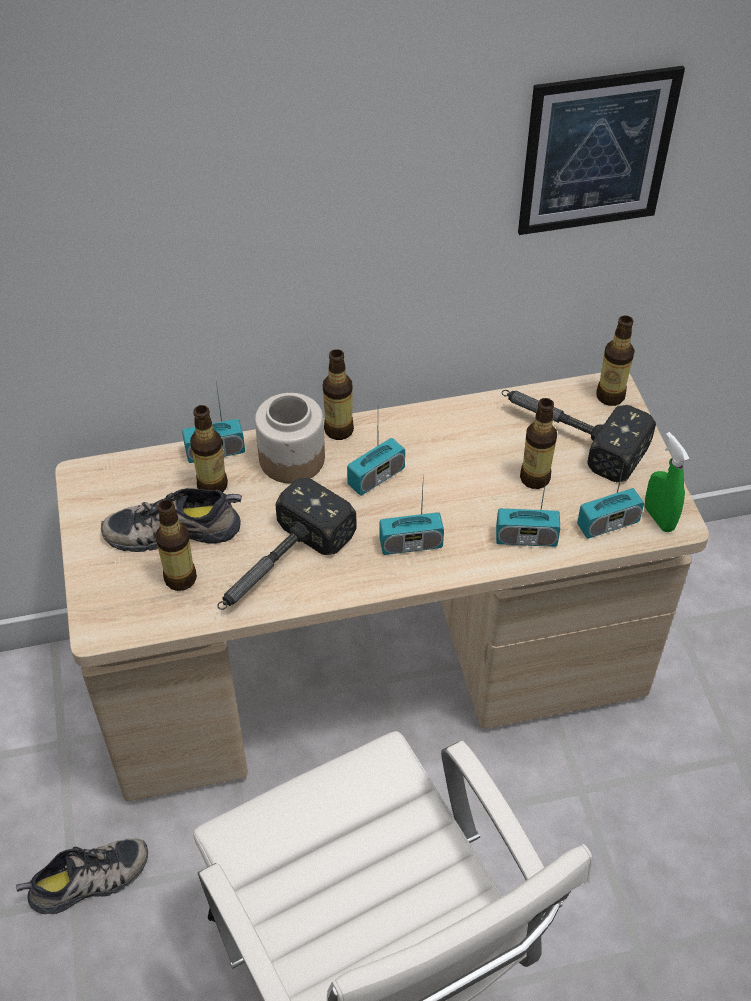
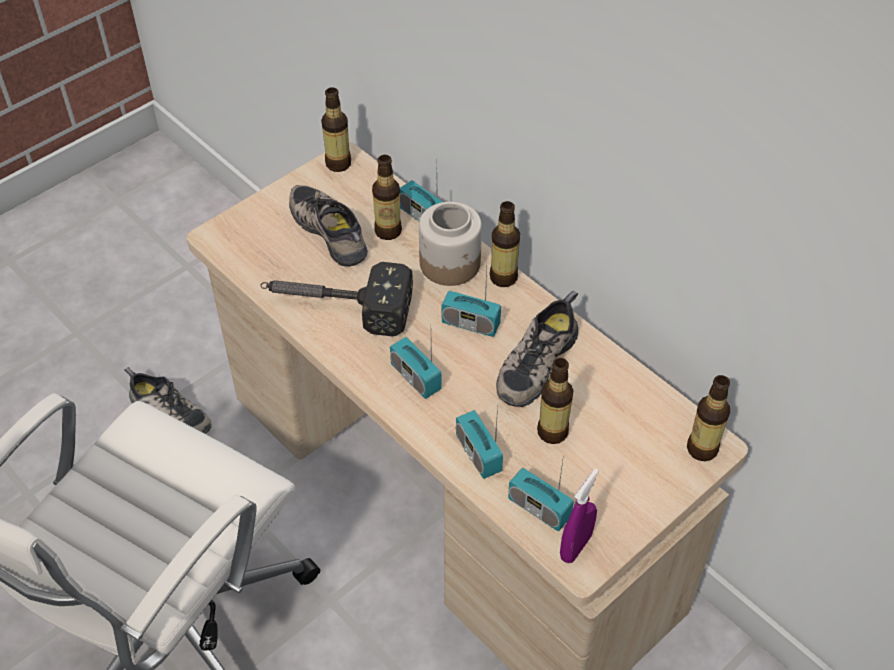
camera: 60 degrees right, 0 degrees up
(180, 578) = (287, 256): bottle -> bottle (338, 164)
(451, 453) = (535, 361): none -> shoe
(567, 435) = (624, 435): hammer -> none
(596, 152) = (763, 199): picture -> none
(659, 518) = (575, 547): green spray bottle -> purple spray bottle

